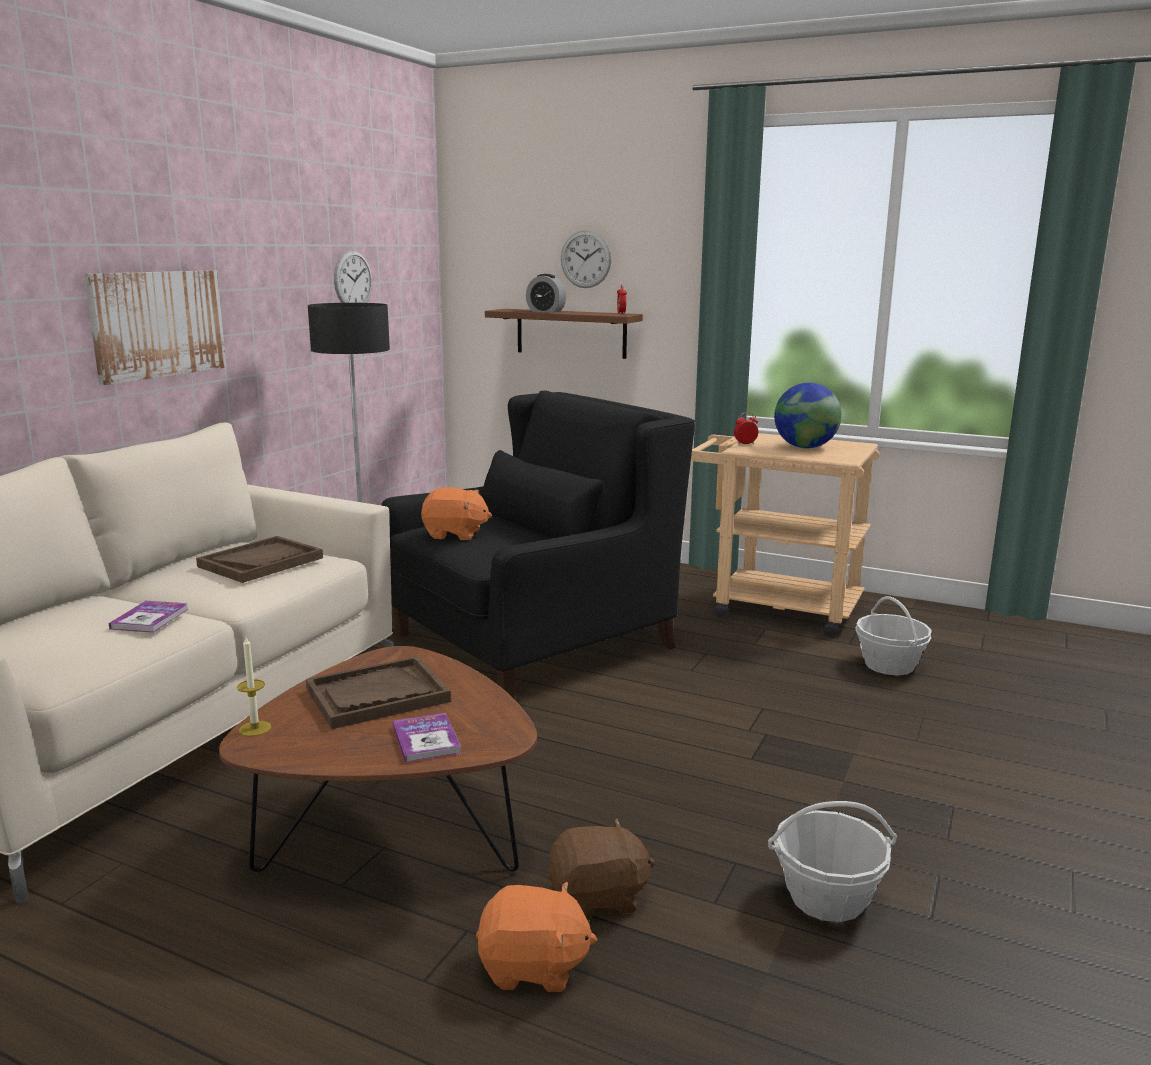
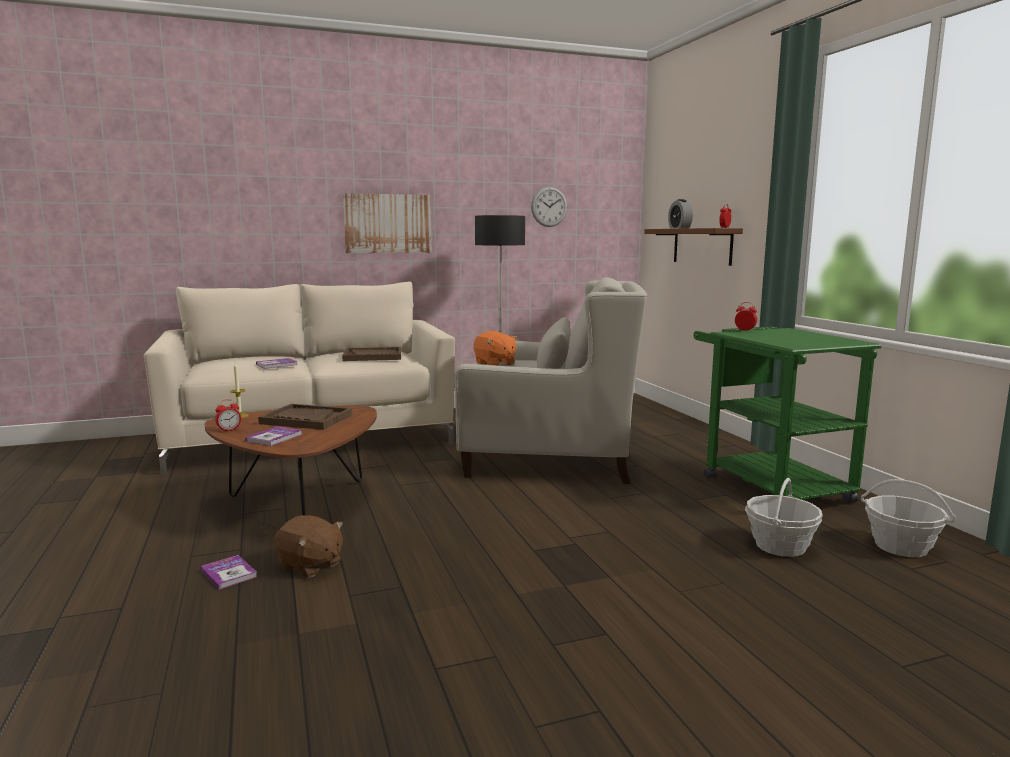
camera: 45 degrees right, 5 degrees down
(320, 757) = (229, 430): none -> alarm clock
(533, 641) = (549, 455): black armchair -> white armchair
(533, 967) = (229, 573): orange plush toy -> book
(585, 259) = (713, 186): wall clock -> none
(772, 607) = (767, 485): beige cart -> green cart
(805, 447) = (792, 337): globe -> none
(827, 897) = (406, 625): basket -> basket (901, 546)

